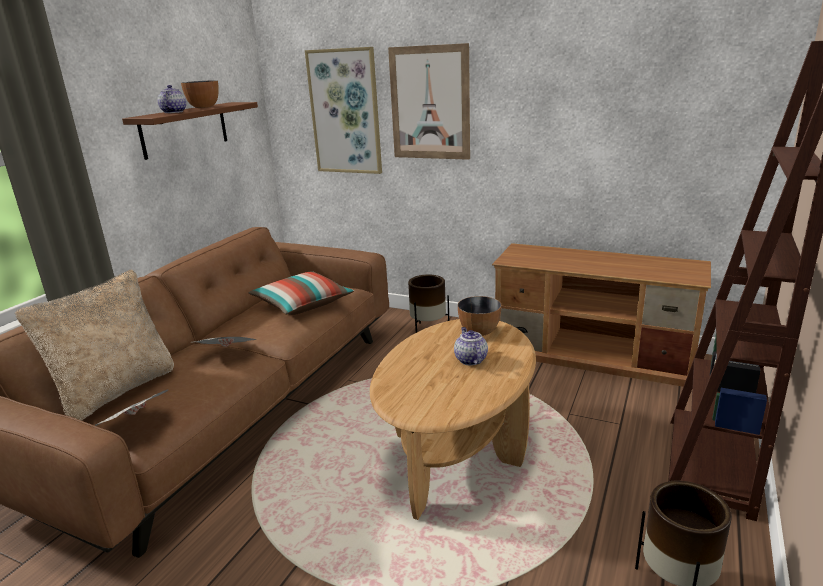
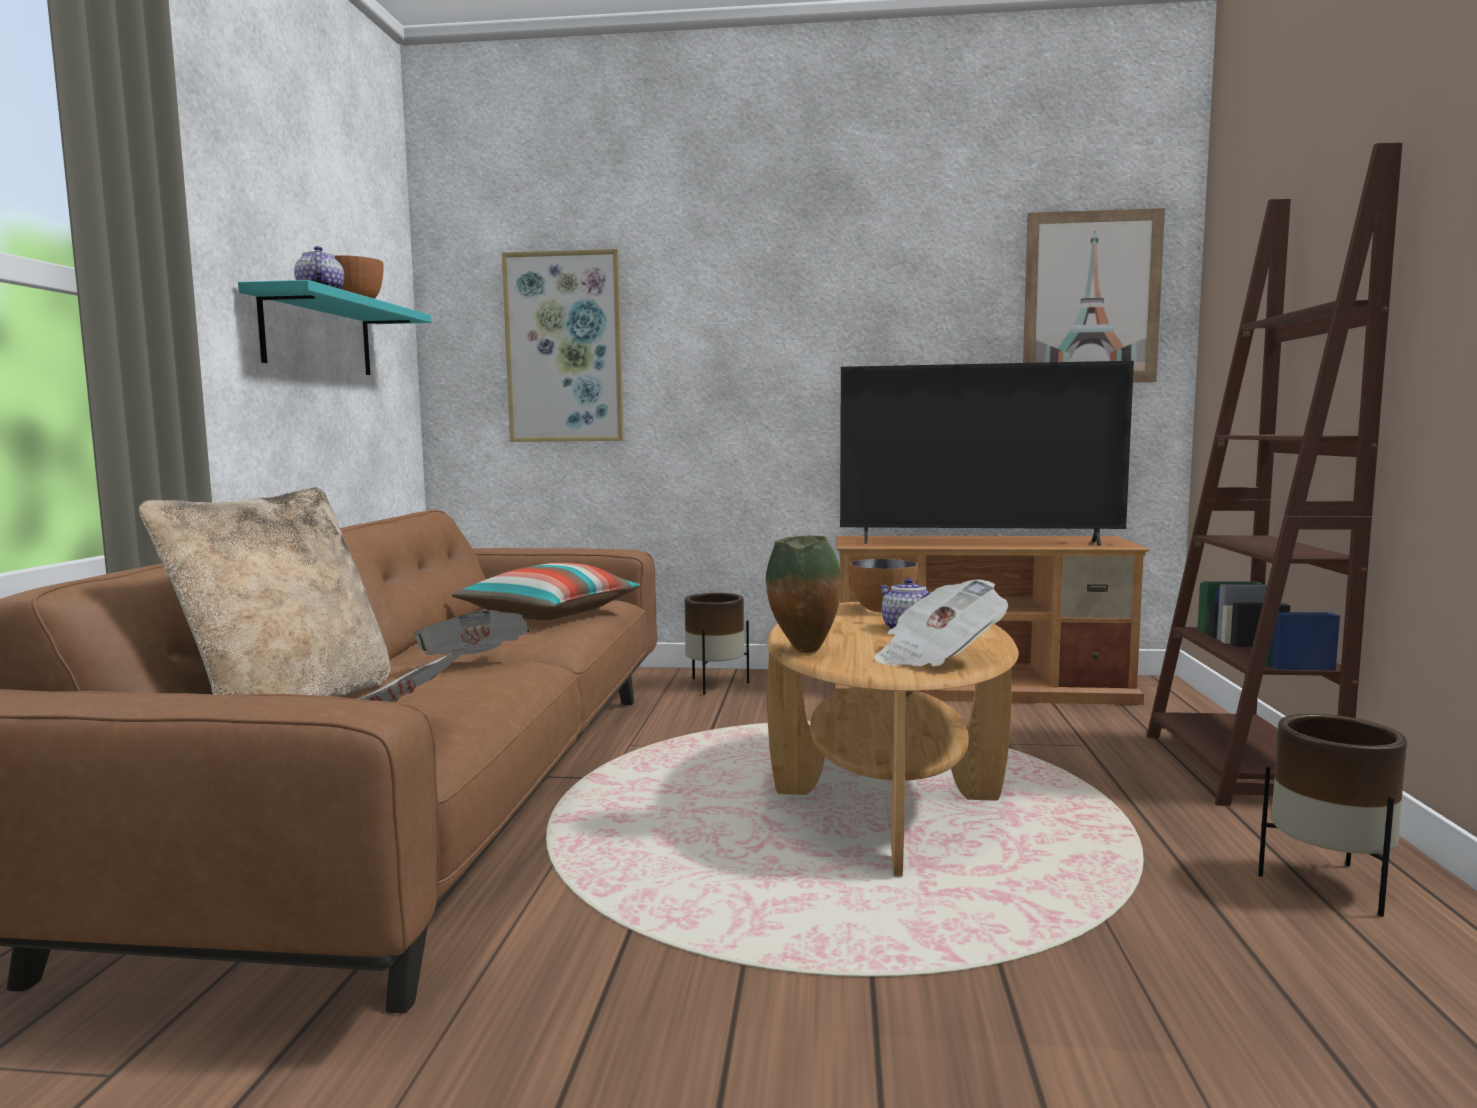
camera: 20 degrees left, 15 degrees down
(184, 129) = (318, 335): brown shelf -> turquoise shelf
(385, 380) = (804, 652): none -> vase
(430, 103) = (707, 332): picture -> picture (1091, 298)
(454, 400) = (937, 658): none -> newspaper
(593, 265) = (978, 542): none -> television

